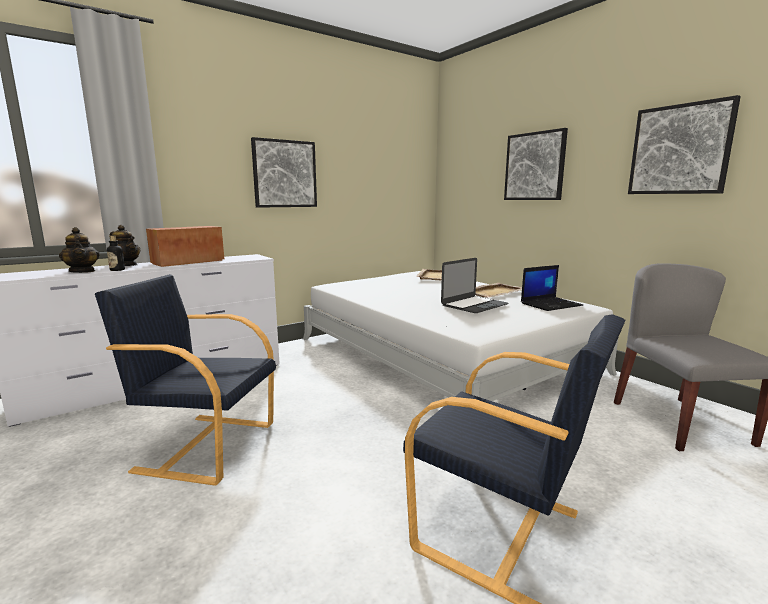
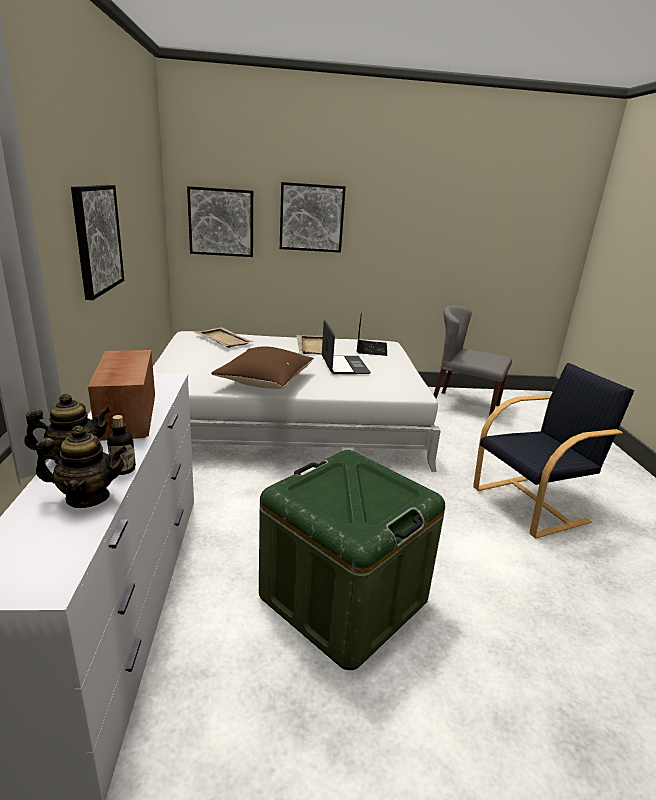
camera: 60 degrees left, 10 degrees up
(205, 446) = (343, 598): black armchair -> green storage box
(383, 298) = (265, 382): none -> brown pillow
(680, 150) = (433, 220): picture -> picture (221, 222)

